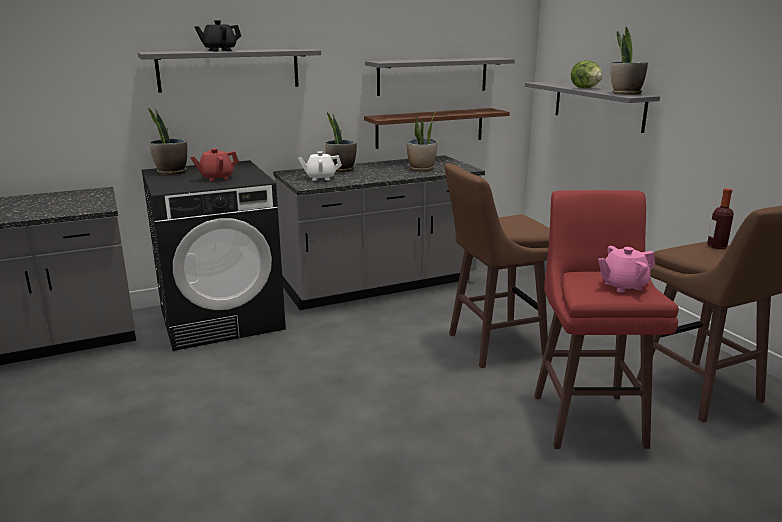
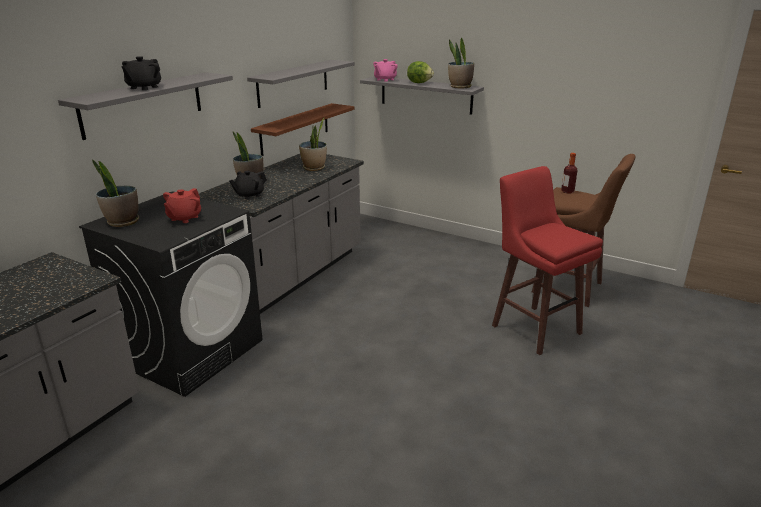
camera: 35 degrees left, 5 degrees up
(320, 178) = (249, 195): white teapot -> black teapot
(493, 345) = (427, 298): brown stool -> none
(622, 286) = (565, 234): pink teapot -> pink teapot (385, 80)

